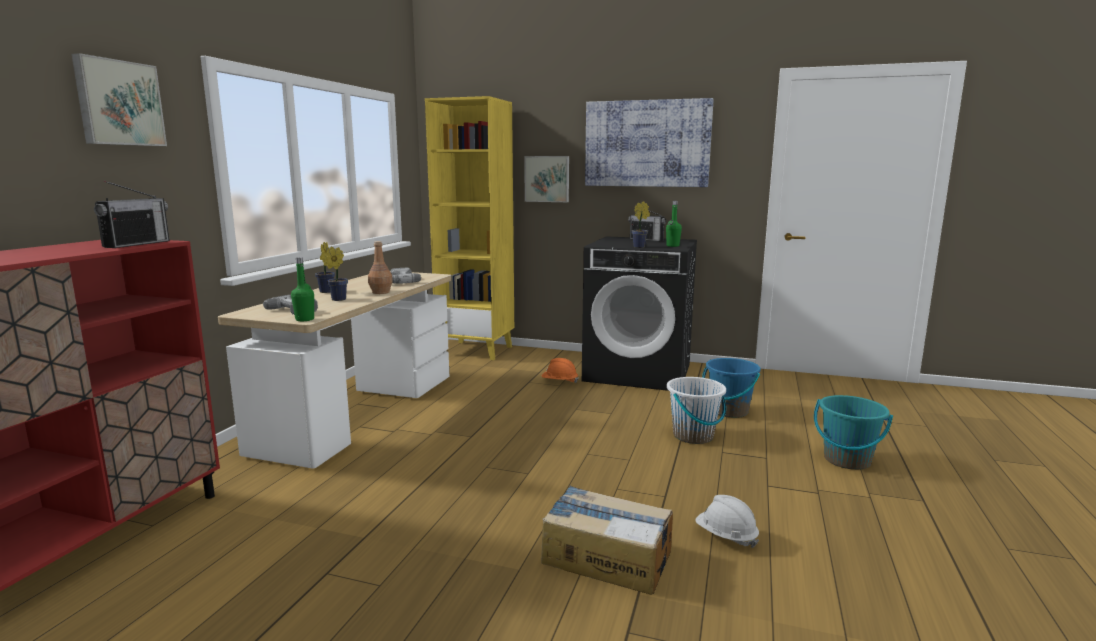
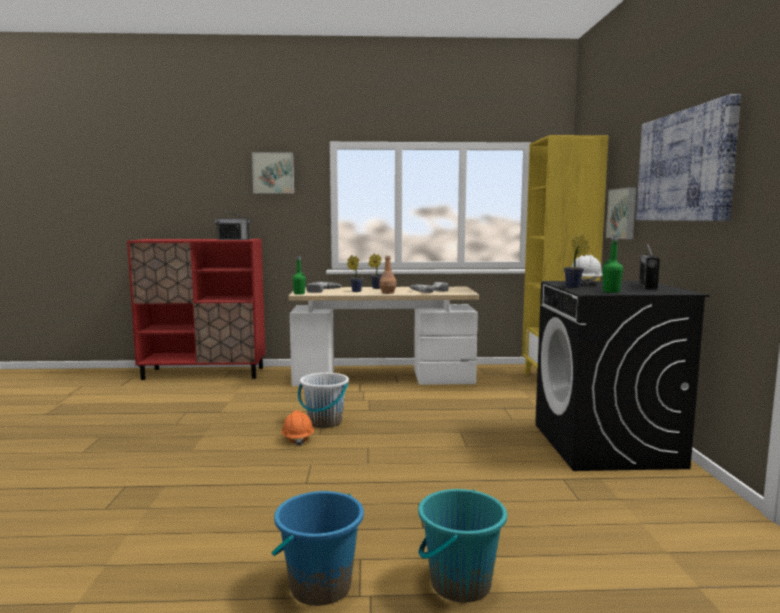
camera: 70 degrees right, 5 degrees down
(559, 382) = (520, 418): orange hard hat -> orange hard hat (297, 439)
(606, 556) = (208, 471): cardboard box -> none
(693, 436) = (447, 486): white bucket -> white bucket (324, 422)
(726, 536) = (245, 511): white hard hat -> white hard hat (585, 283)
(729, 411) = (544, 501): blue bucket -> blue bucket (320, 586)

